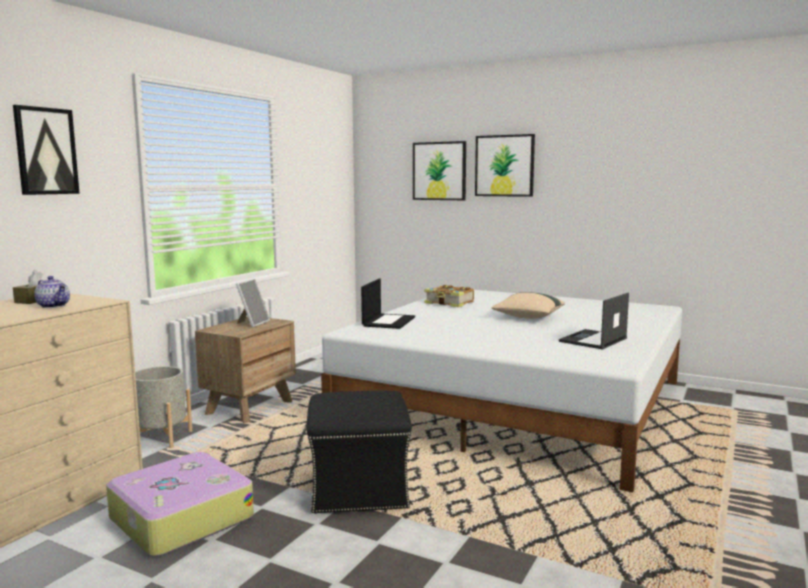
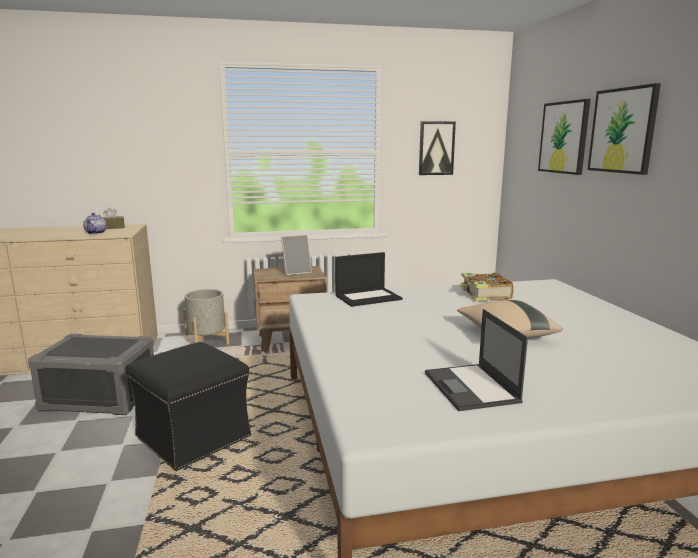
camera: 50 degrees right, 5 degrees up
(46, 151) = (142, 126): picture -> picture (436, 148)
(180, 518) = (99, 398): suitcase -> grey storage box
(593, 340) = (471, 388): laptop -> laptop turned 105 degrees counterclockwise

